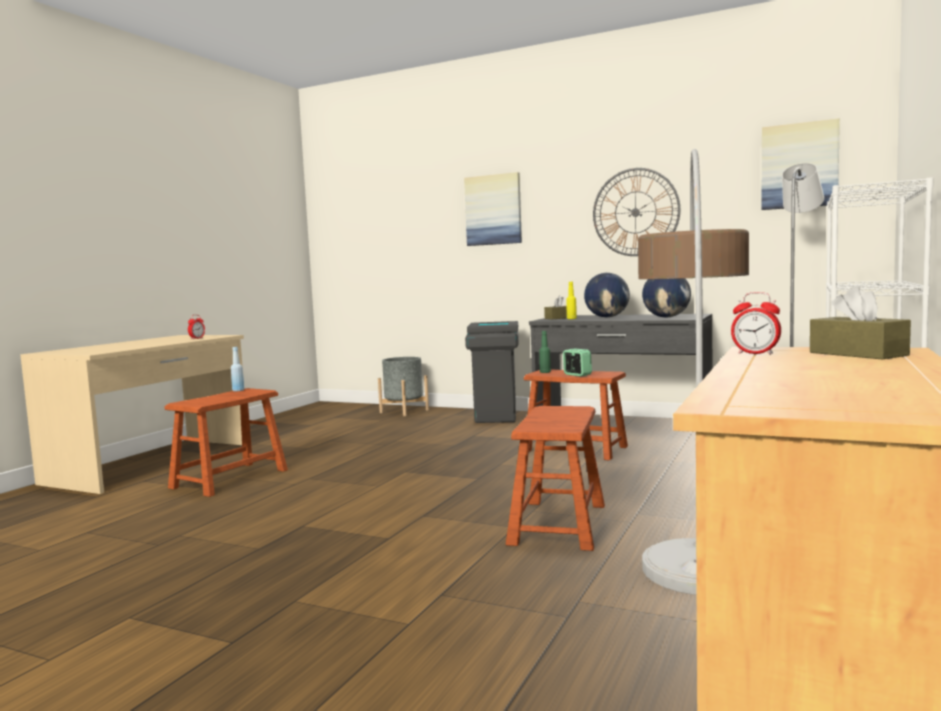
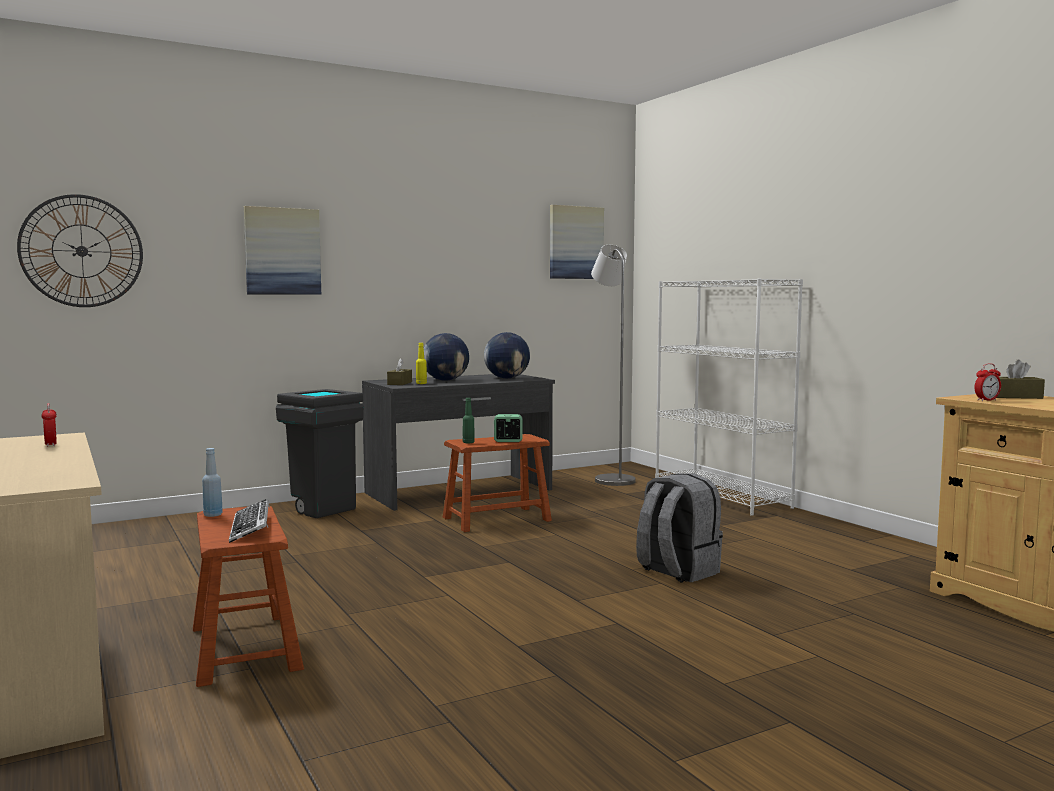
camera: 55 degrees left, 0 degrees up
(217, 399) = (251, 527): none -> keyboard
(404, 411) = (170, 525): grey planter -> none
(558, 524) = (677, 571): brown stool -> grey backpack
(635, 212) = (445, 270): wall clock -> wall clock (82, 251)
(695, 519) = (726, 542): floor lamp -> none

